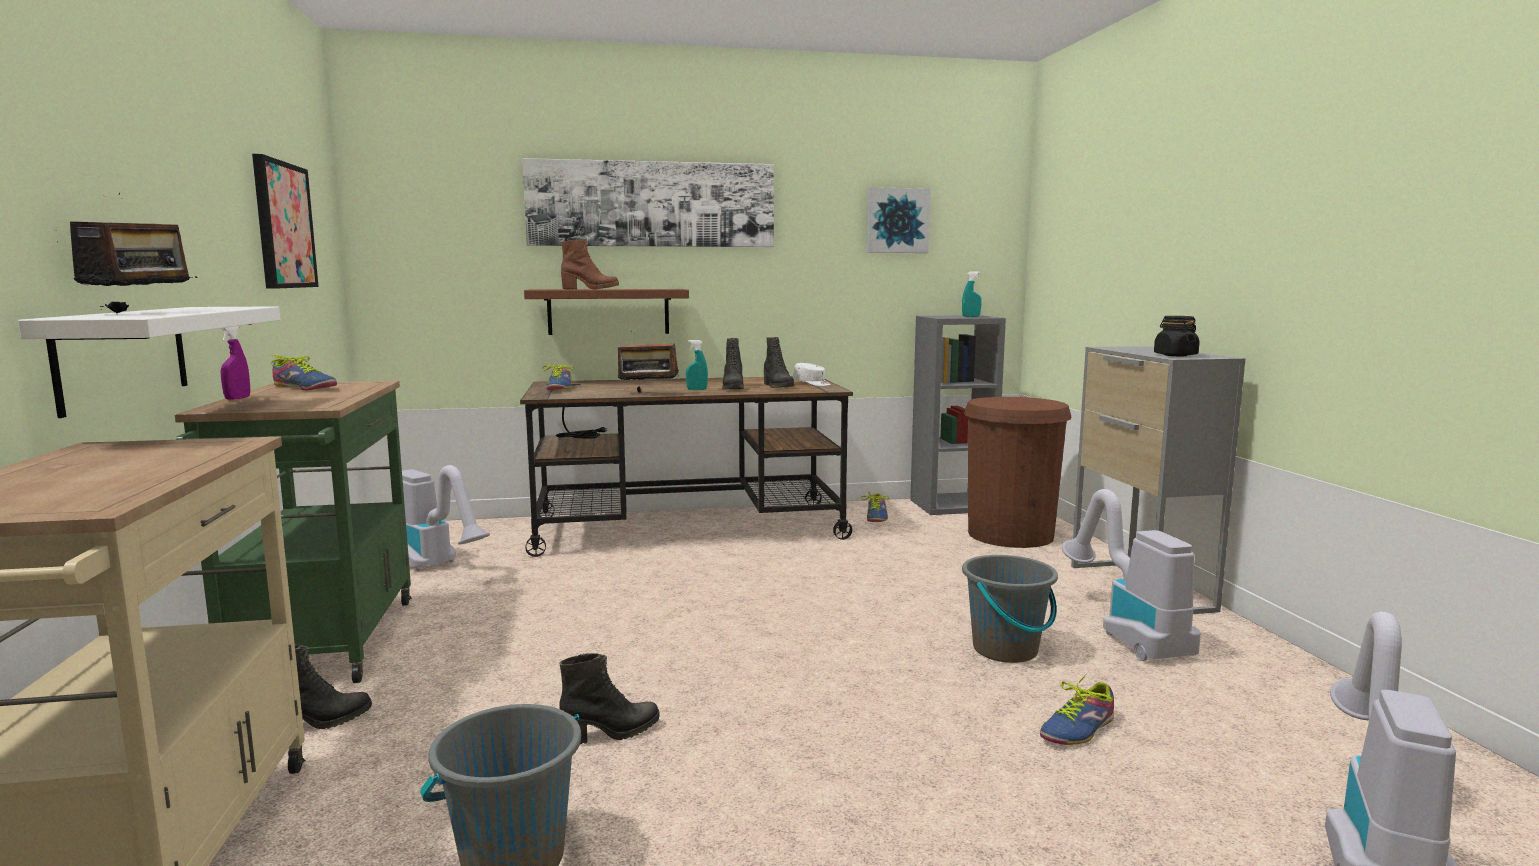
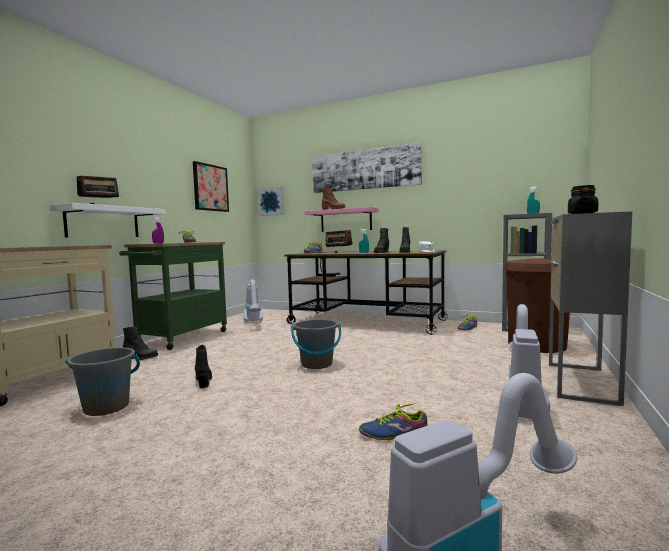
camera: 35 degrees right, 5 degrees down
(608, 311) = (346, 220): brown shelf -> pink shelf
(611, 733) = (204, 381): black boot -> black boot turned 120 degrees counterclockwise
(897, 221) = (493, 163): picture -> picture (272, 201)
(1005, 650) = (425, 392): grey bucket -> grey bucket (317, 364)

